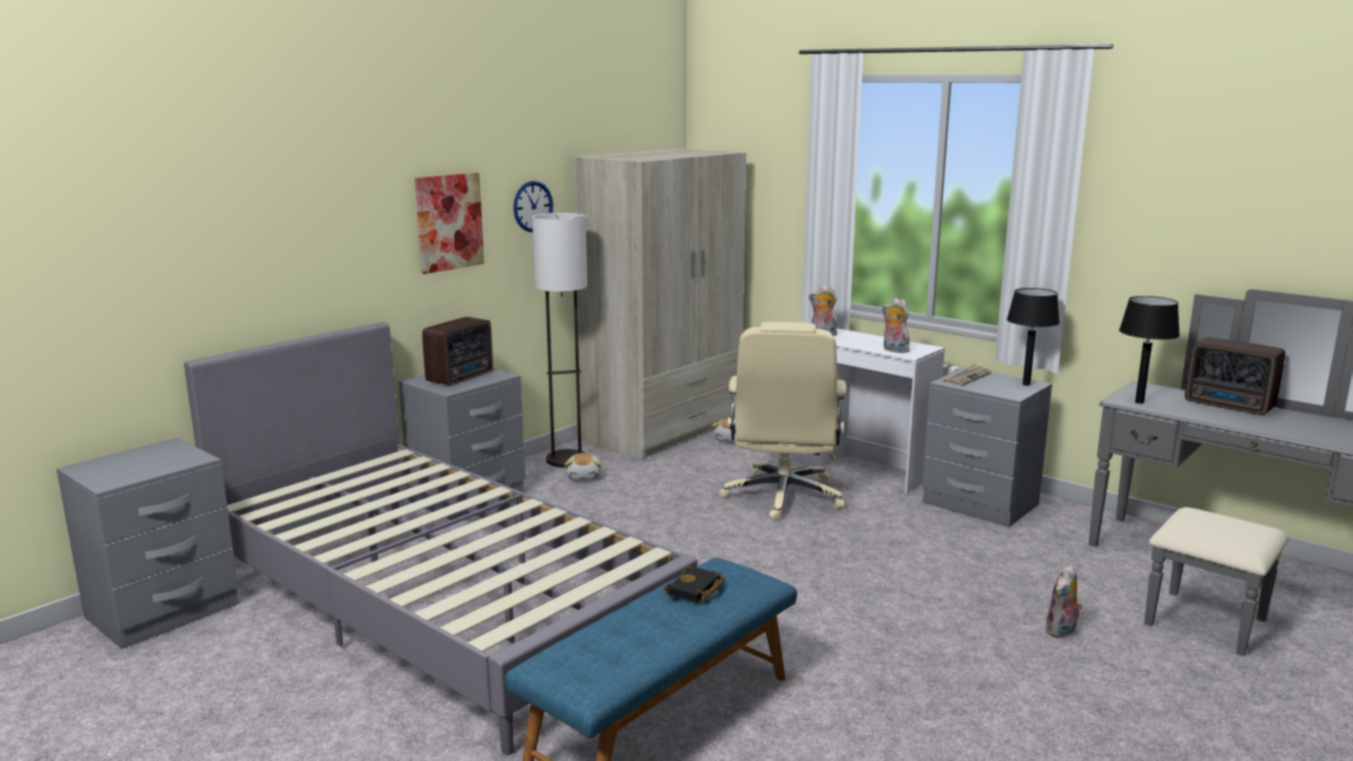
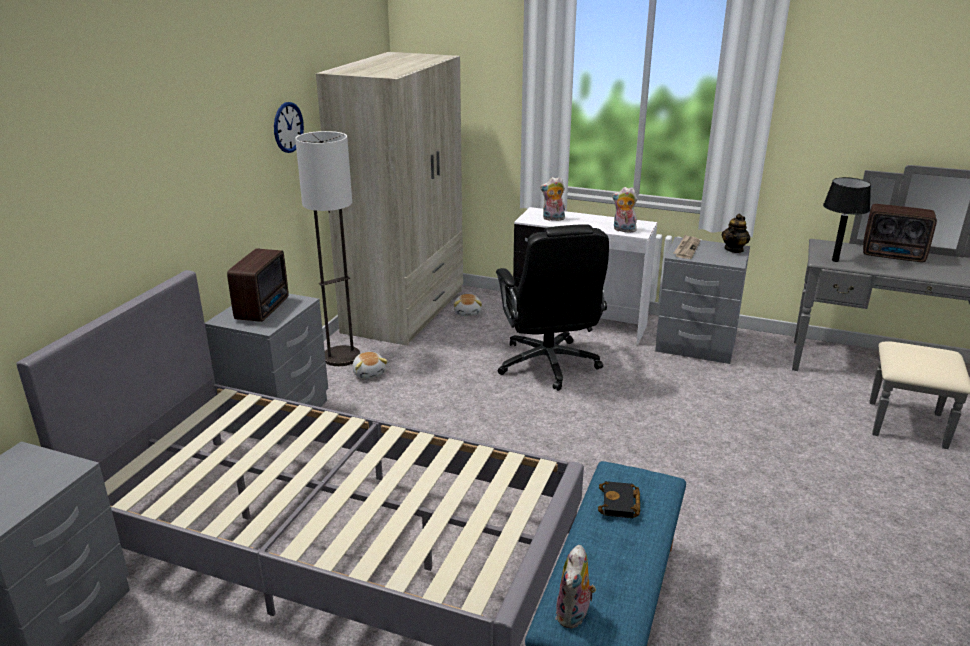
camera: 20 degrees left, 10 degrees up
(449, 222) = (226, 156): picture -> none
(783, 497) = (548, 365): beige office chair -> black office chair
(1026, 384) = (734, 249): black table lamp -> teapot
(1062, 632) = (827, 454): plush toy -> plush toy (574, 615)

